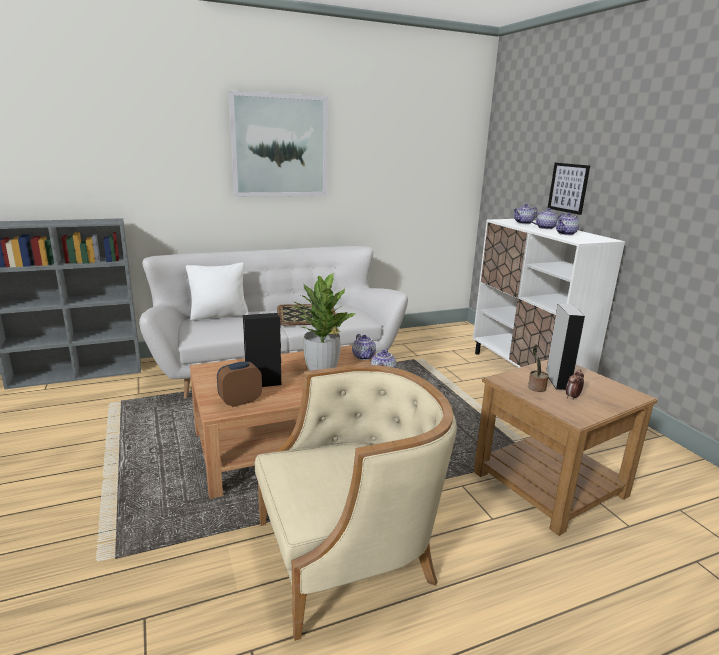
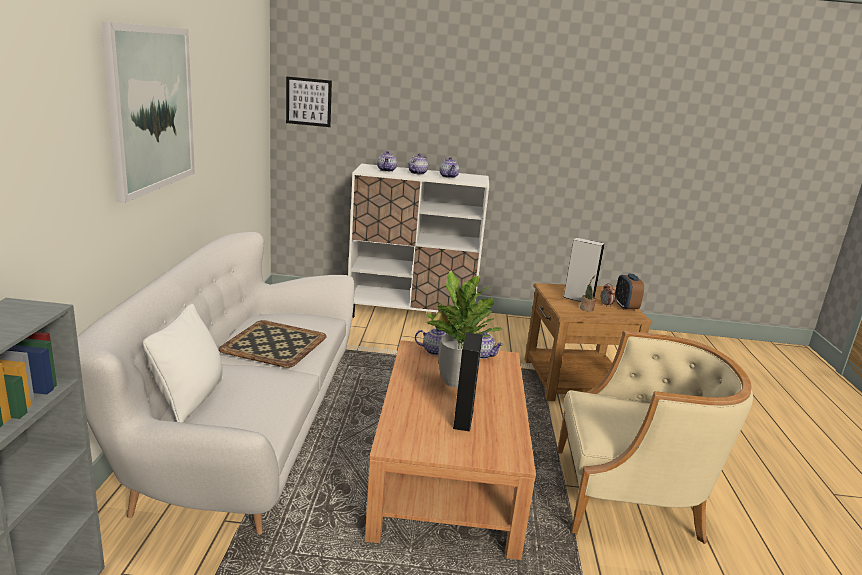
camera: 65 degrees left, 0 degrees up
(240, 401) = (499, 442): alarm clock -> alarm clock (625, 307)
(349, 554) = (629, 496): beige armchair -> beige armchair turned 90 degrees clockwise
(568, 188) = (412, 131): picture -> picture (308, 102)

